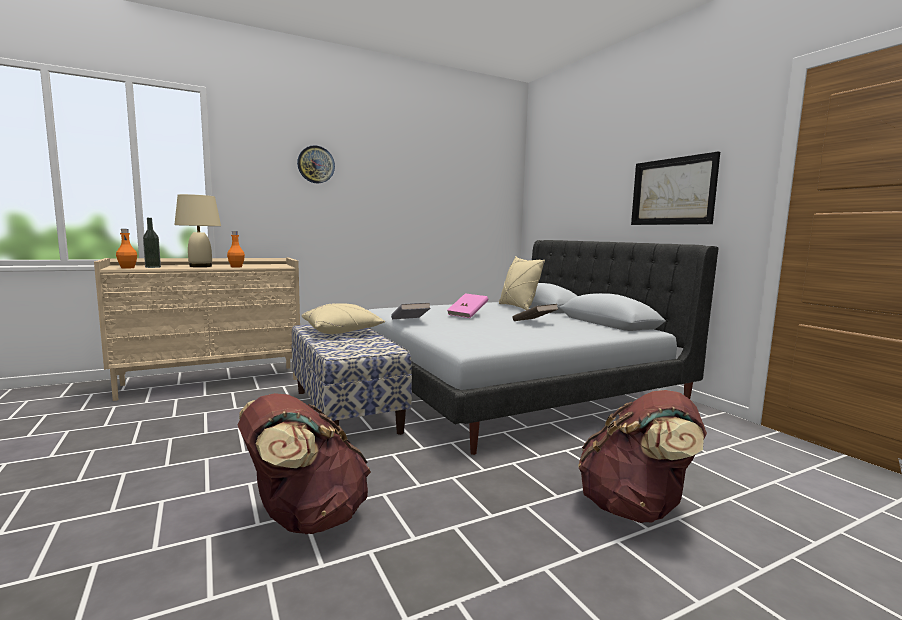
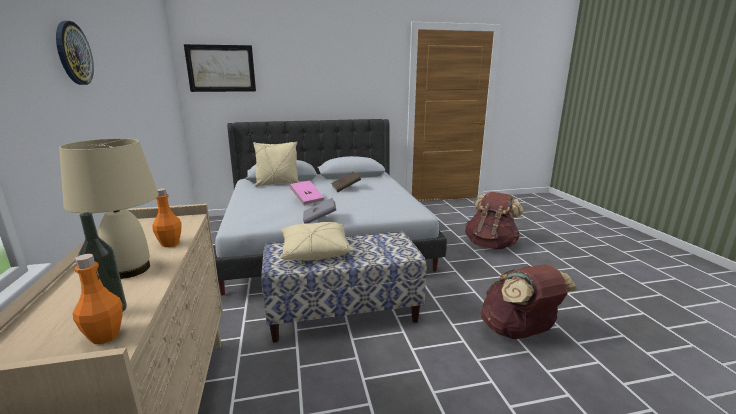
camera: 75 degrees left, 10 degrees up
(672, 191) = (350, 86): picture -> picture (221, 68)

